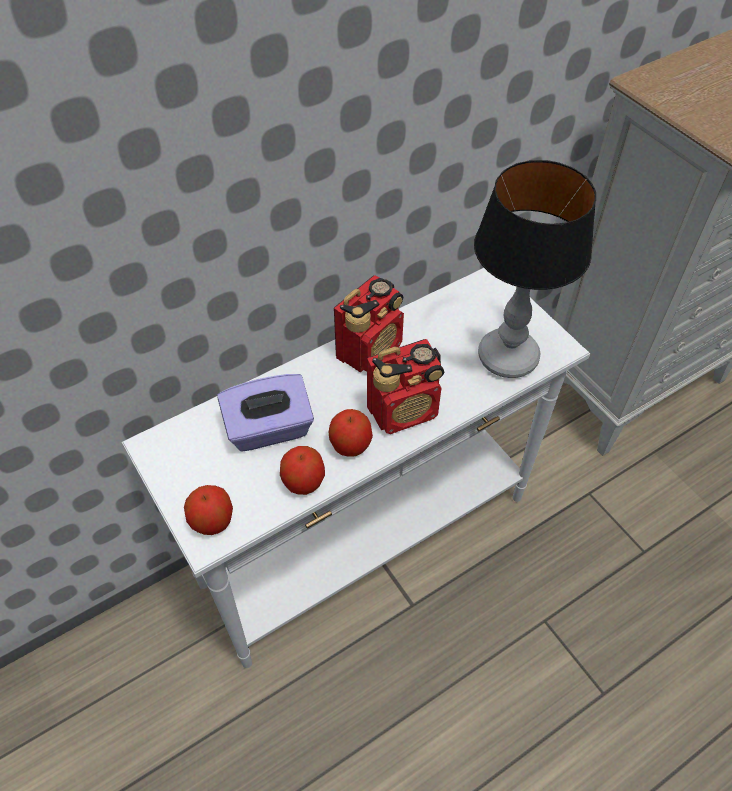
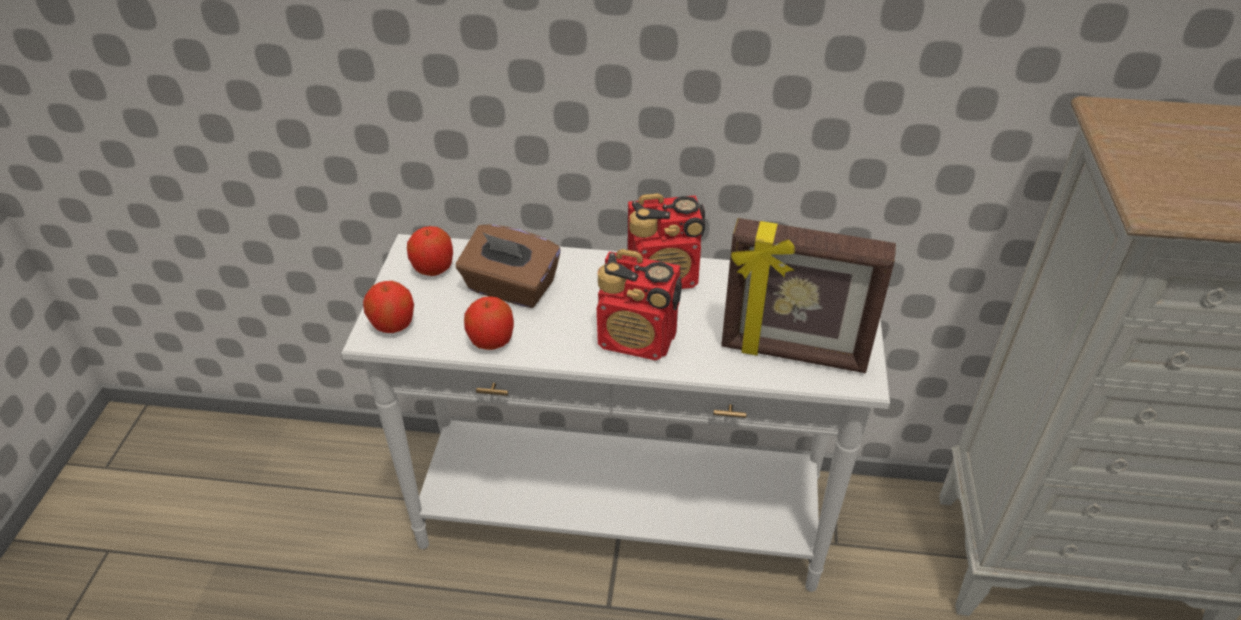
camera: 40 degrees right, 10 degrees down
(269, 429) = (510, 288): purple tissue box -> brown tissue box
(351, 445) = (561, 338): apple -> apple (433, 269)
(508, 356) = (793, 354): table lamp -> picture frame

